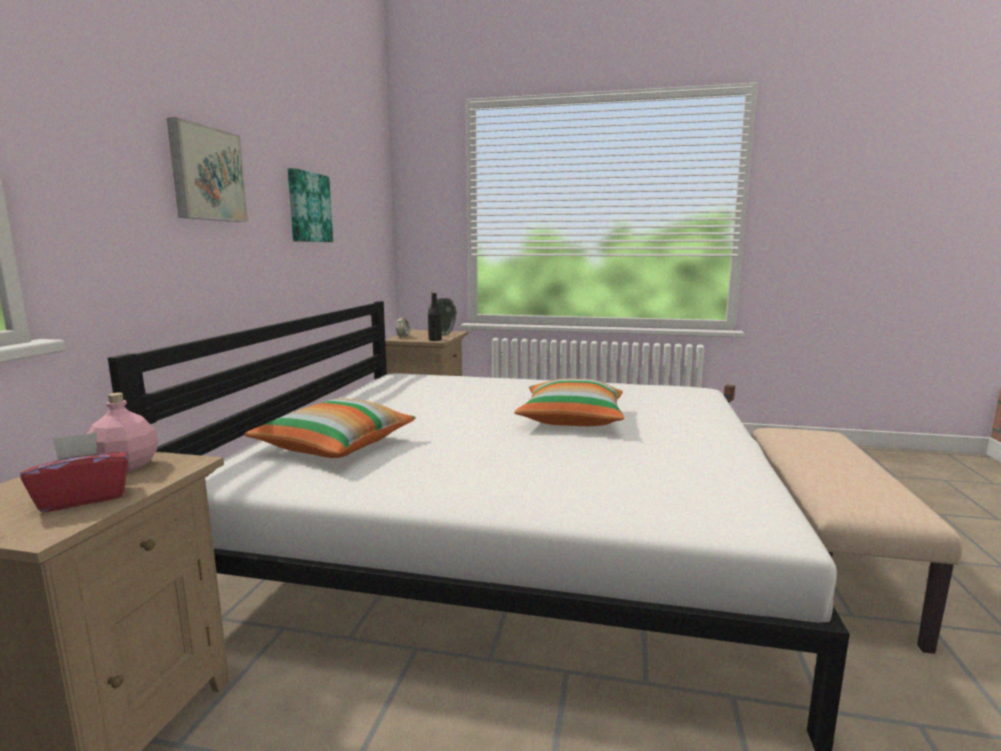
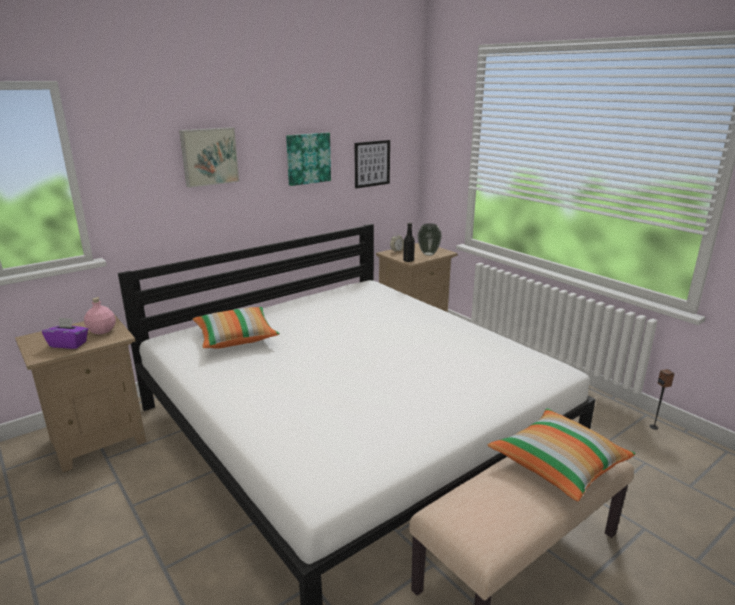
camera: 40 degrees right, 10 degrees up
(84, 498) = (69, 344): red tissue box -> purple tissue box
(360, 229) = (372, 163): none -> picture
(571, 419) = (391, 364): pillow -> pillow (558, 465)

